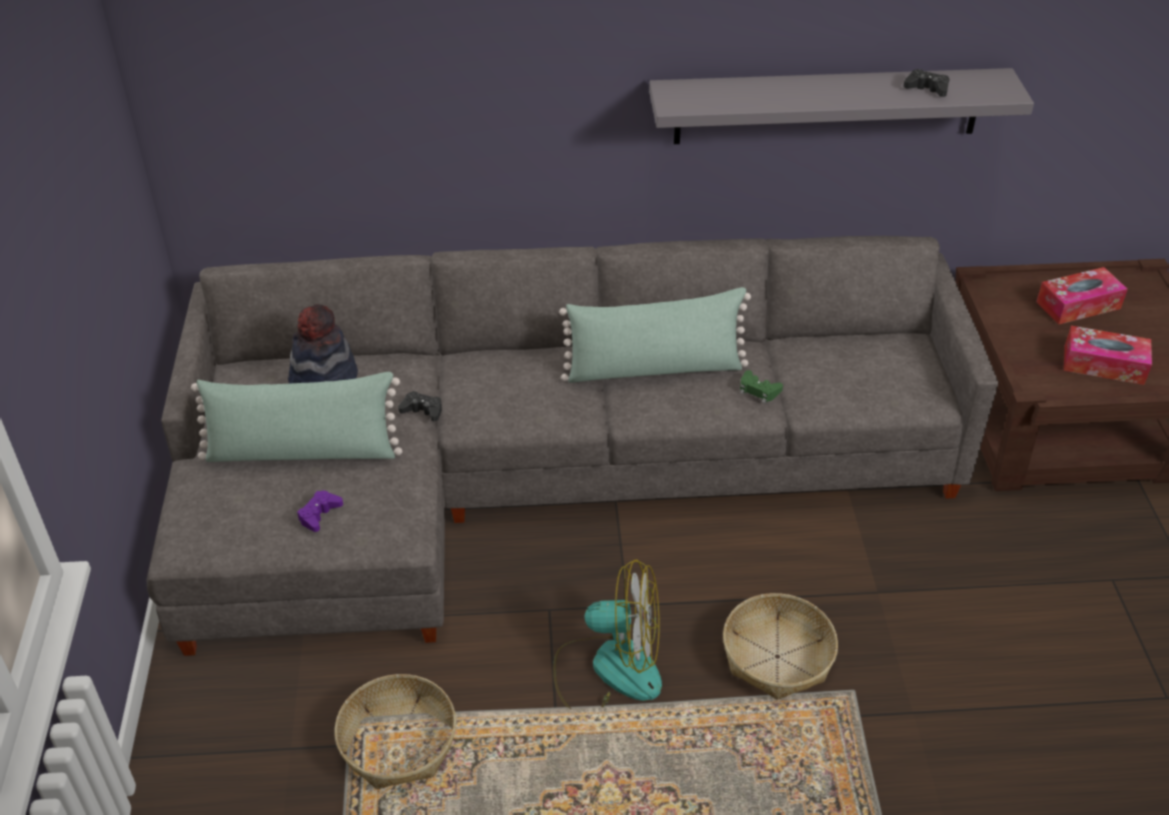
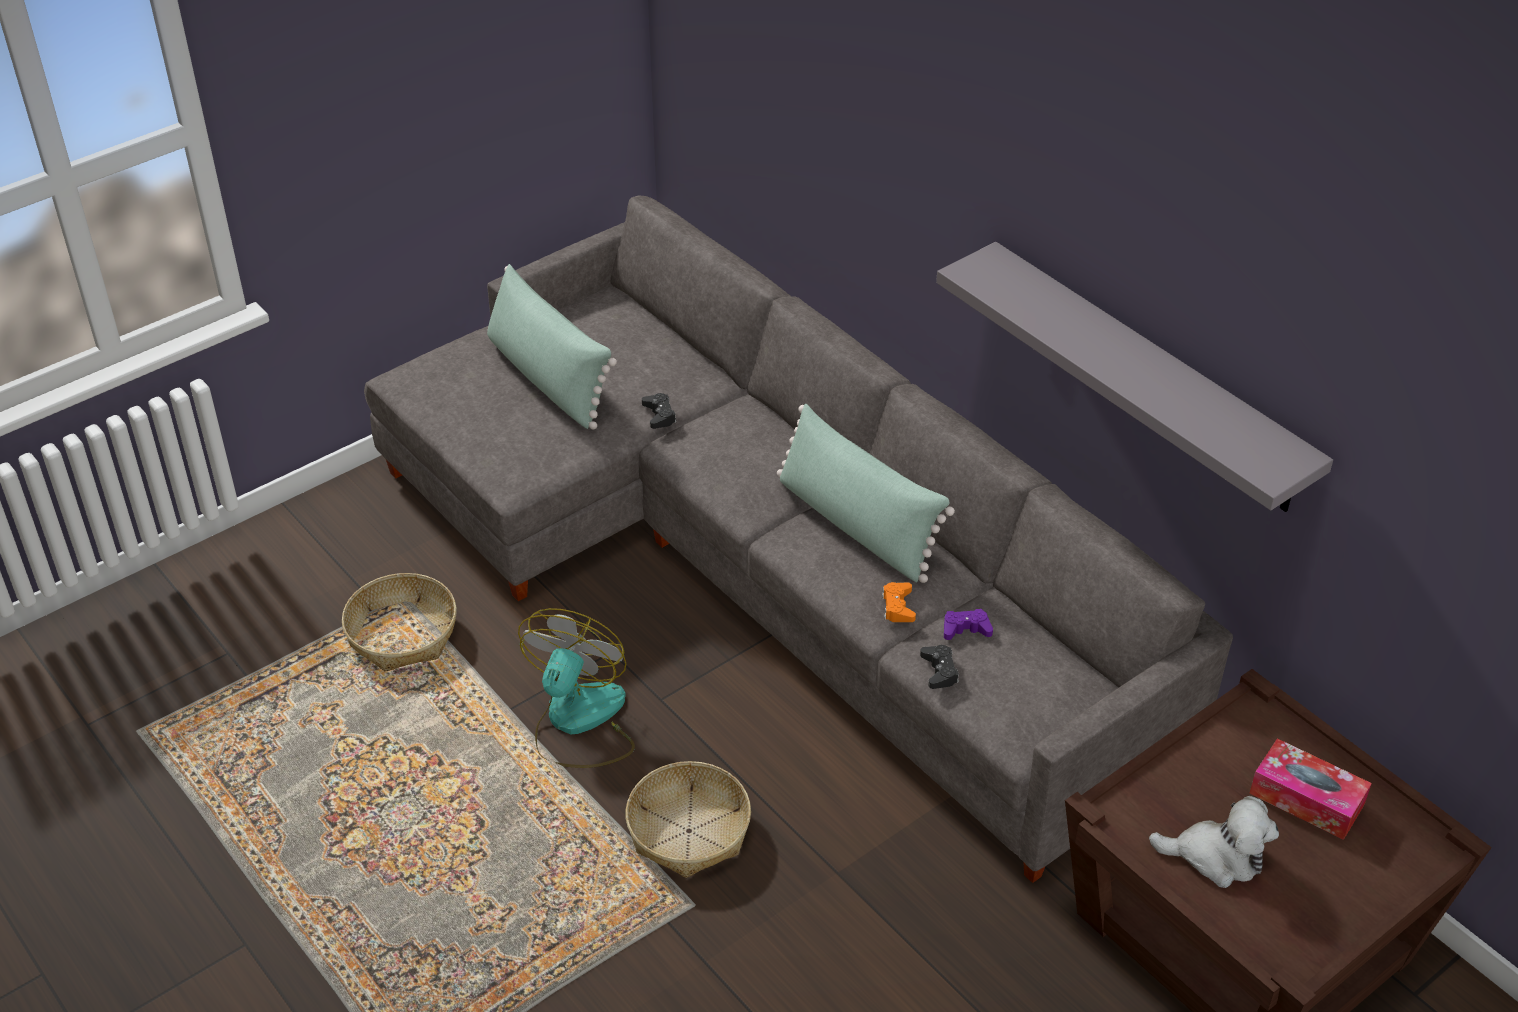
camera: 55 degrees right, 0 degrees up
(319, 514) = (489, 423): purple game controller -> purple game controller (965, 629)
(323, 379) = (639, 342): hat -> none
(609, 669) = (578, 722): fan -> fan turned 135 degrees counterclockwise
(758, 390) = (898, 607): green game controller -> orange game controller
(927, 88) = (1204, 414): black game controller -> black game controller (939, 671)
(1103, 365) = (1216, 856): tissue box -> plush toy

